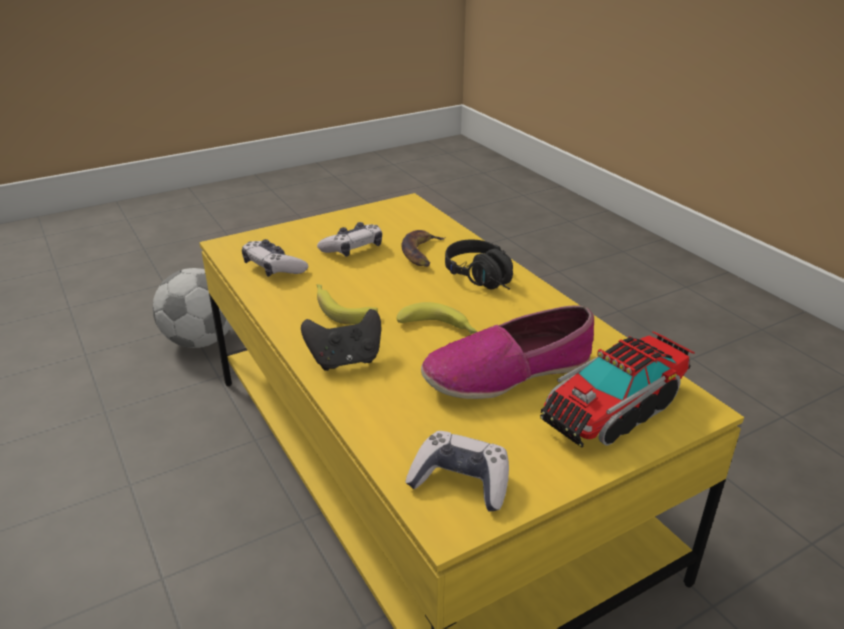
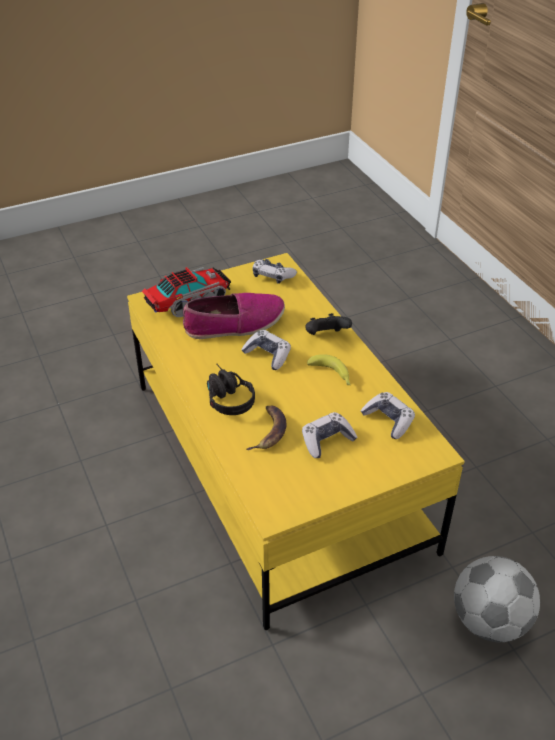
camera: 175 degrees left, 10 degrees up
(439, 328) = (267, 355): banana -> game controller

